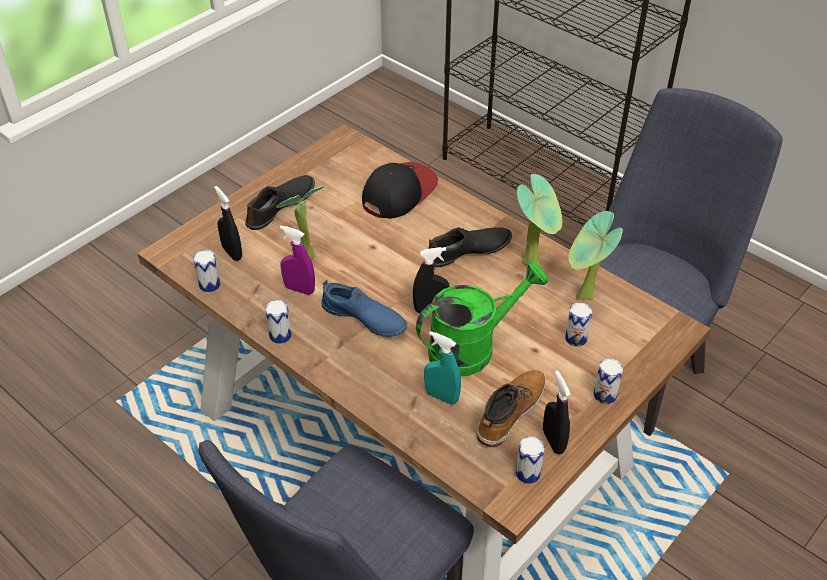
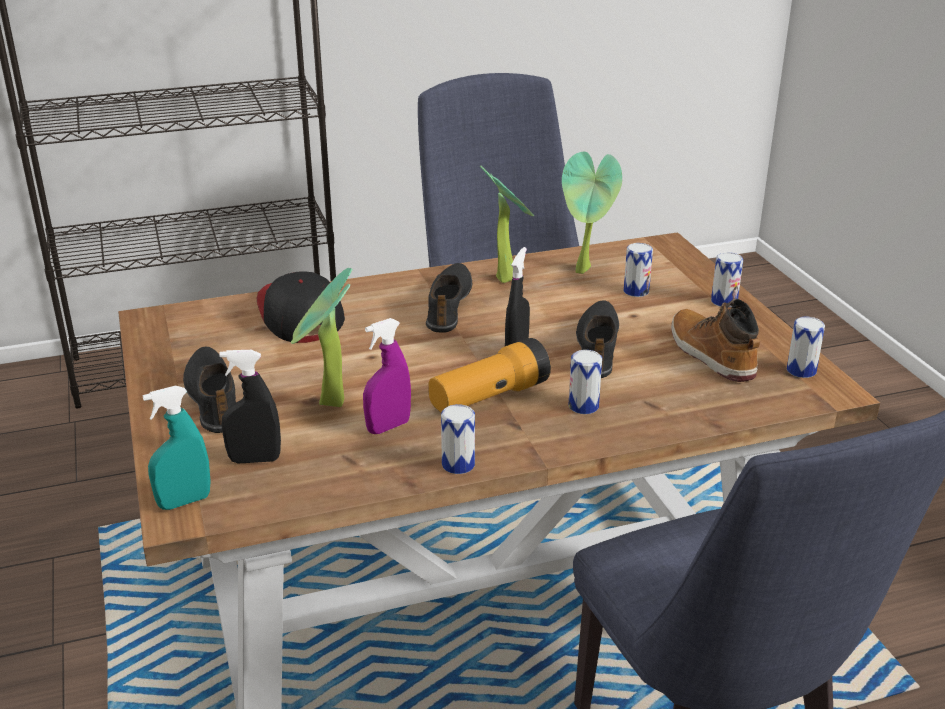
camera: 60 degrees left, 15 degrees down
(209, 285) = (297, 496): can -> can (583, 406)
(364, 319) = (489, 397): blue shoe -> flashlight
(441, 396) = (657, 385): turquoise spray bottle -> turquoise spray bottle (184, 501)
(472, 347) = (598, 346): green watering can -> black shoe
(553, 441) = (767, 344): black spray bottle -> none

